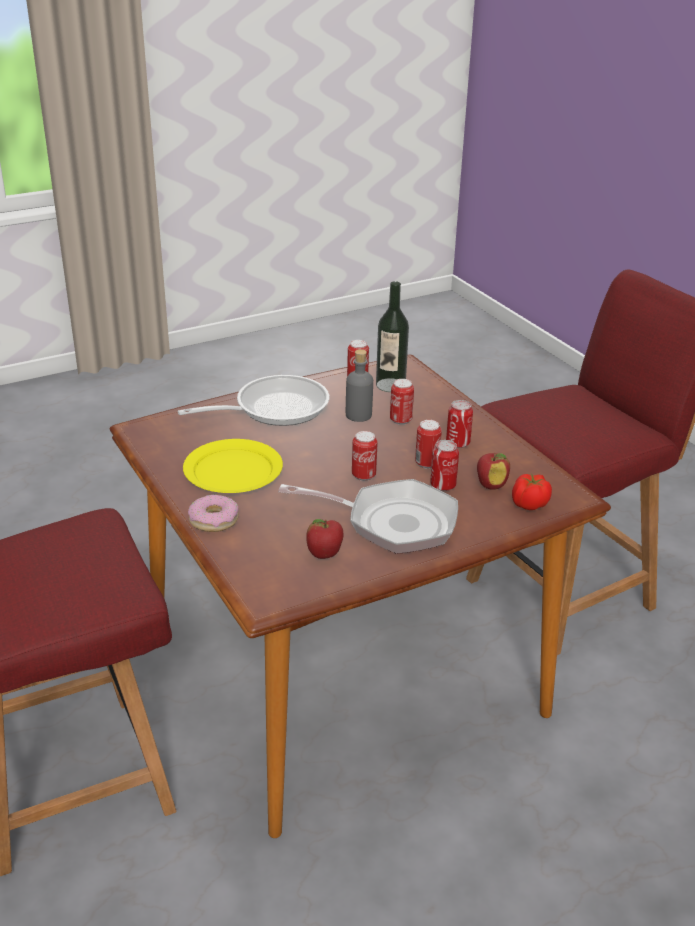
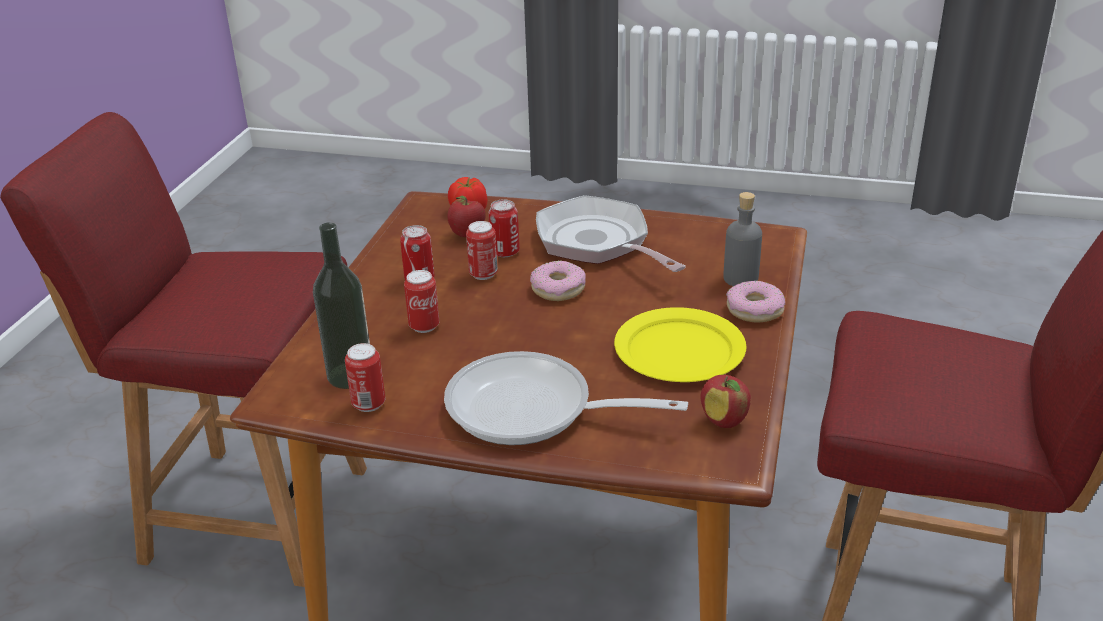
camera: 135 degrees left, 0 degrees up
(324, 555) = (689, 244): apple -> apple (724, 421)
(358, 415) = (454, 353): grey bottle -> grey bottle (740, 278)
(363, 475) = (558, 289): can -> donut

